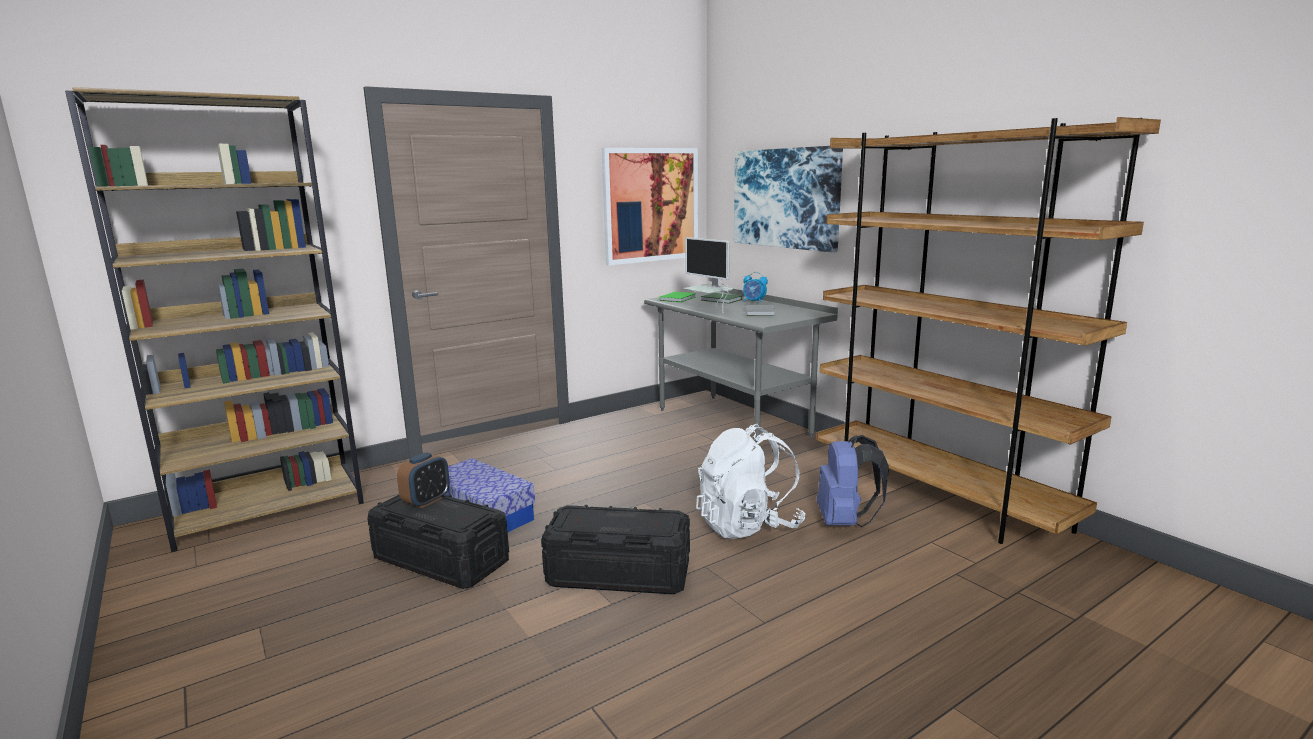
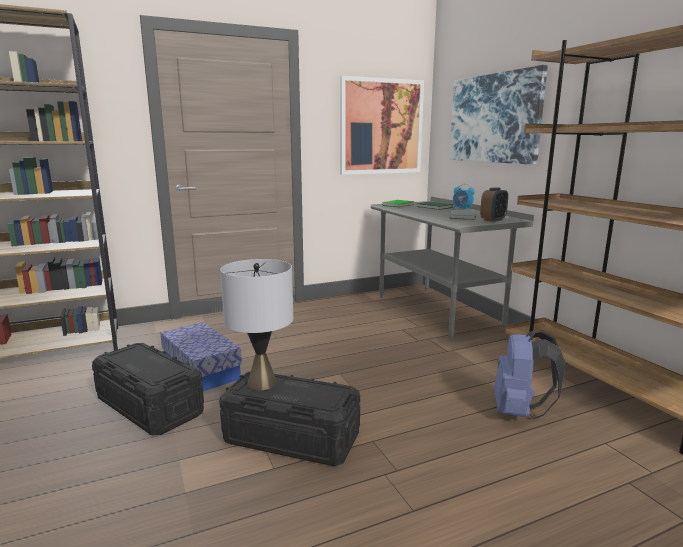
camera: 10 degrees right, 0 degrees up
(426, 501) = (142, 354): alarm clock -> alarm clock (493, 220)
(584, 517) = (262, 383): none -> grey table lamp
(709, 310) = (419, 213): monitor -> none
(748, 525) = (425, 405): white backpack -> none

